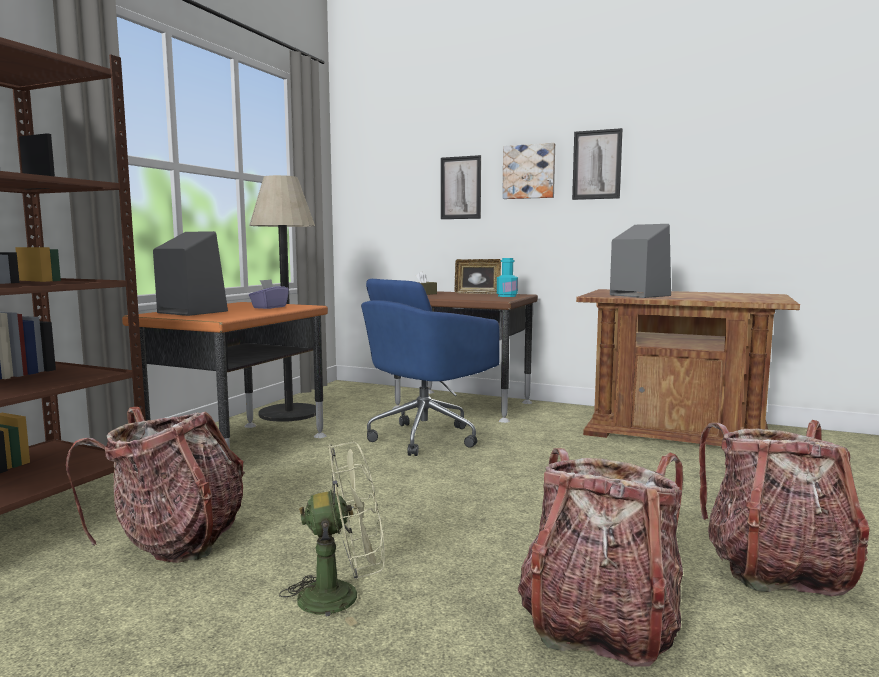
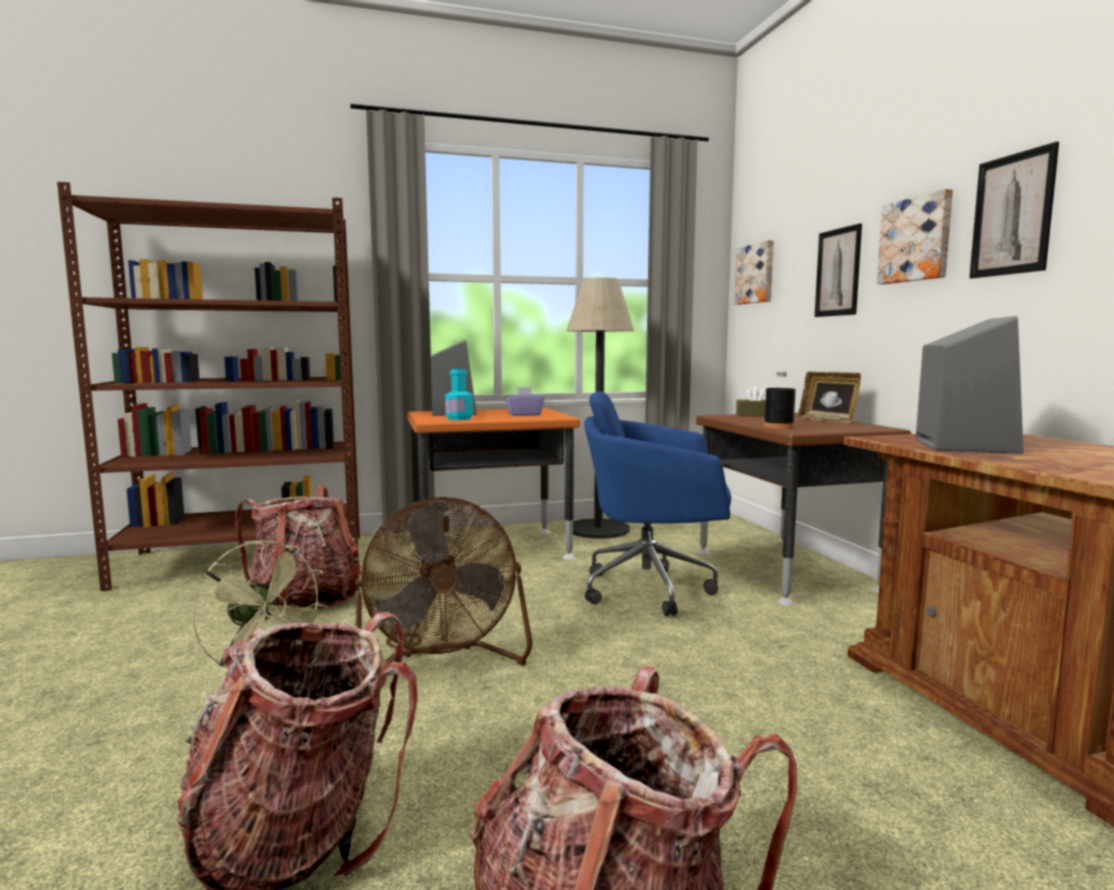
camera: 50 degrees right, 0 degrees up
(368, 182) = (756, 274): none -> picture
(416, 523) = (435, 662): none -> brown fan
(480, 299) = (778, 427): none -> black bottle
(507, 296) = (841, 427): turquoise bottle -> turquoise bottle (459, 419)

